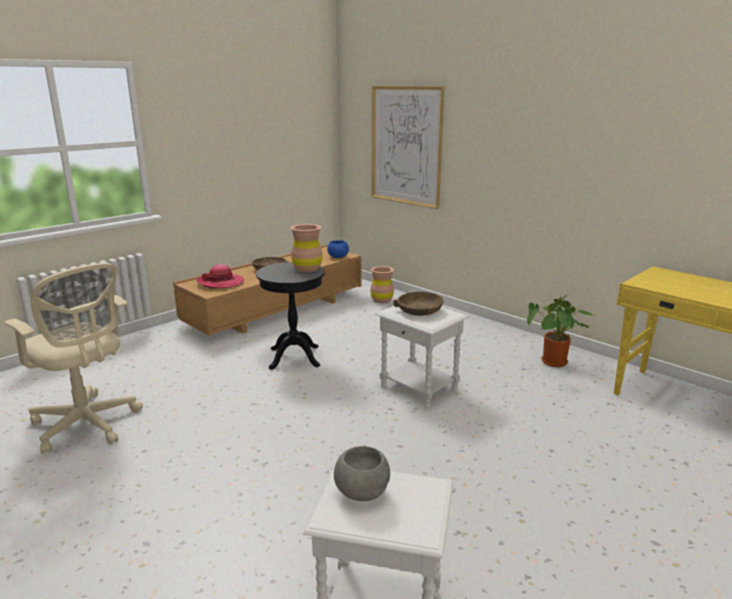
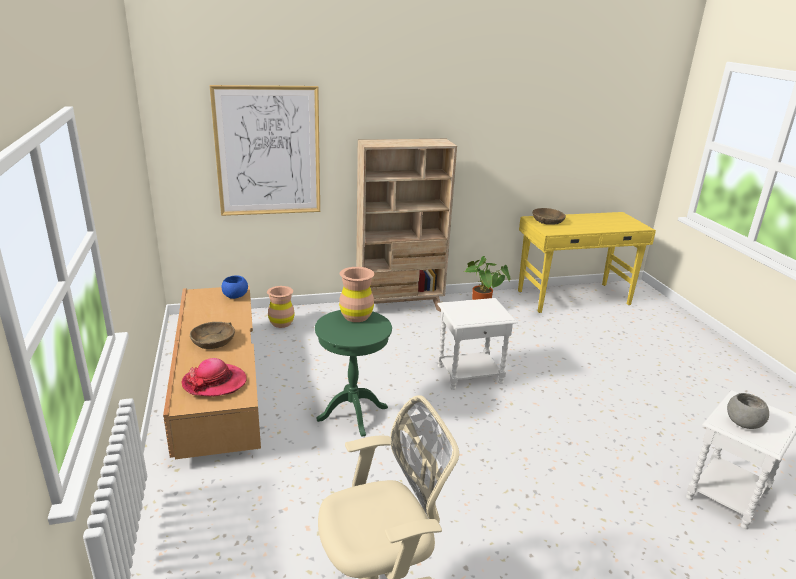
camera: 60 degrees left, 5 degrees up
(294, 357) = (352, 413): black side table -> green side table
(419, 310) = (471, 310): brown bowl -> brown bowl (547, 221)
(486, 328) = (400, 307): none -> beige bookcase

